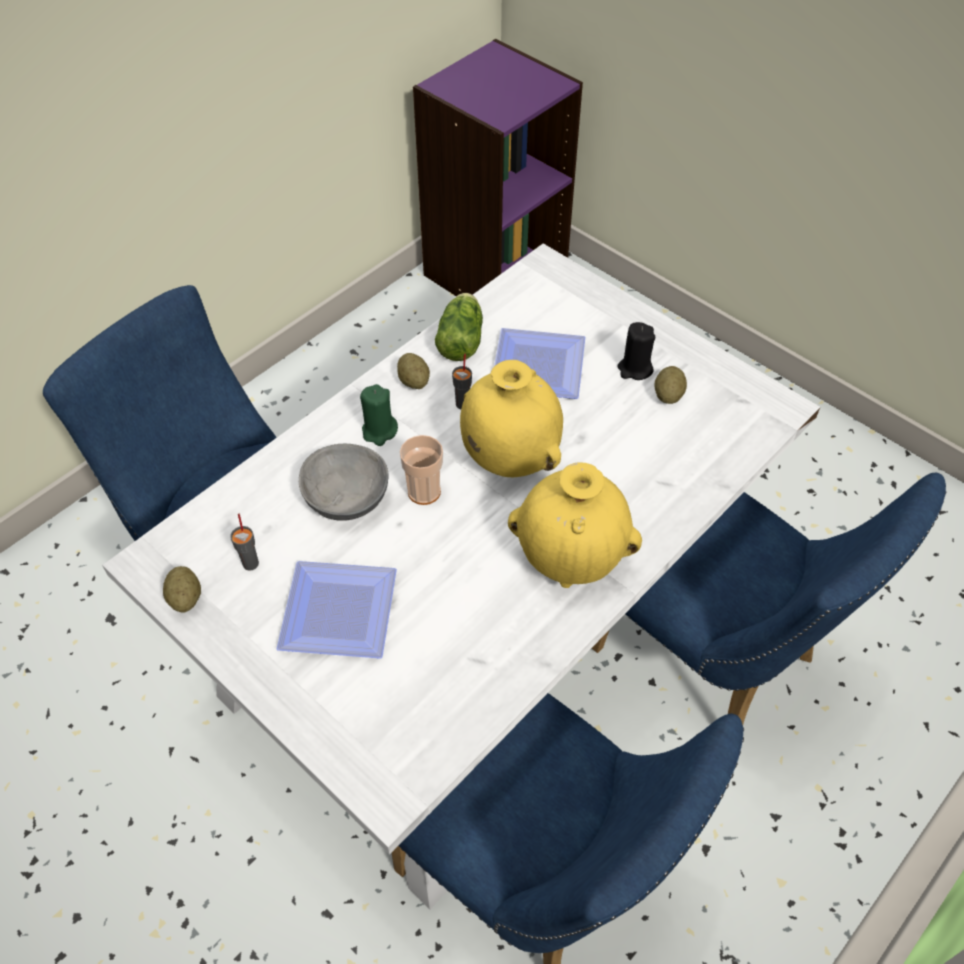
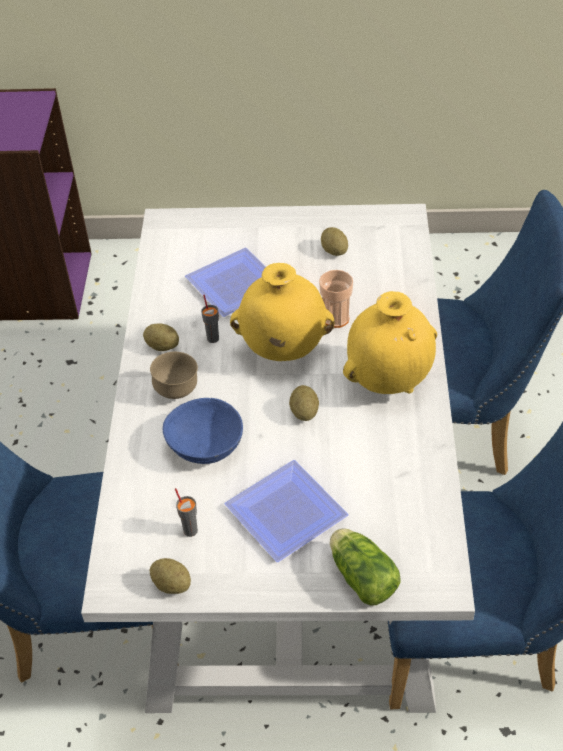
camera: 40 degrees left, 5 degrees down
(345, 498) = (205, 446): grey bowl -> blue bowl
(379, 431) = (177, 391): green candle -> brown bowl
(424, 491) = (252, 406): cup -> cup (336, 318)
(460, 532) = (304, 412): none -> potato
(461, 338) = (162, 300): lettuce -> lettuce (360, 575)
(634, 369) = (296, 248): black candle -> none

